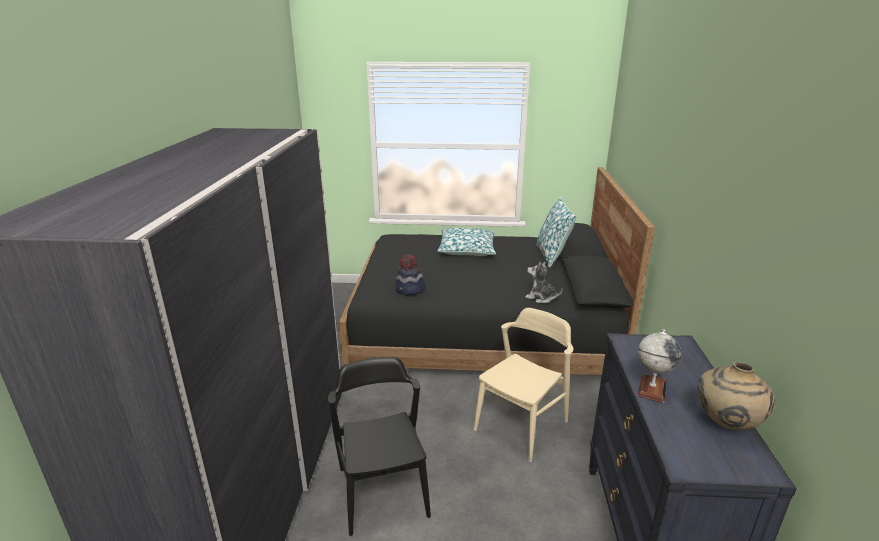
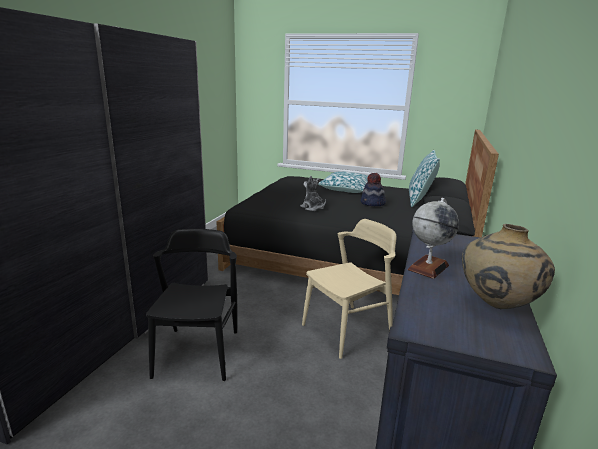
camera: 15 degrees right, 5 degrees down
(410, 290) = (280, 205): hat -> hat (372, 203)
(541, 298) = (390, 223): plush toy -> plush toy (312, 208)

